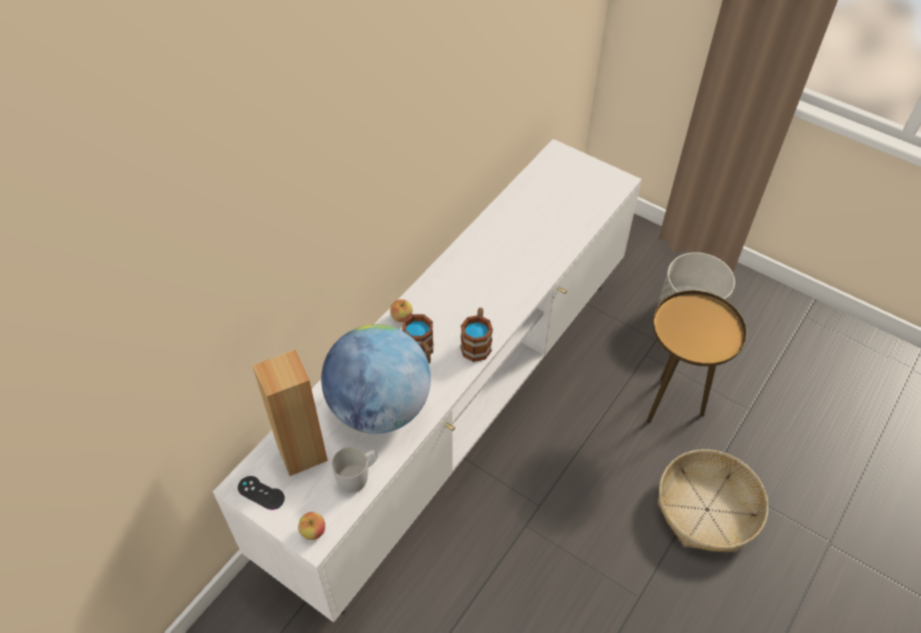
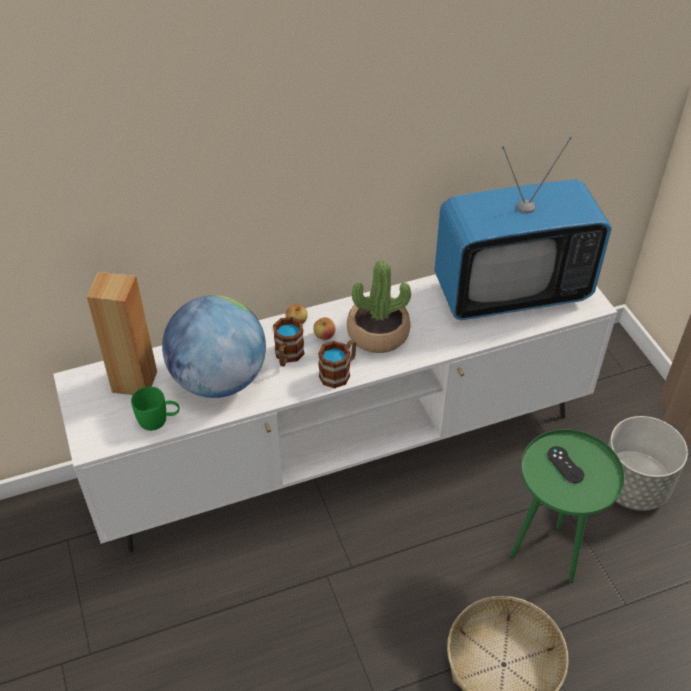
camera: 35 degrees right, 5 degrees down
(261, 493) = (83, 393): black game controller -> black game controller (565, 465)
(313, 531) = (93, 440): apple -> apple (324, 336)
(358, 476) = (159, 420): white mug -> green mug
(479, 291) = (378, 333): none -> potted plant
(552, 201) = (511, 292): none -> television
(671, 404) = (547, 554): brown side table -> green side table

